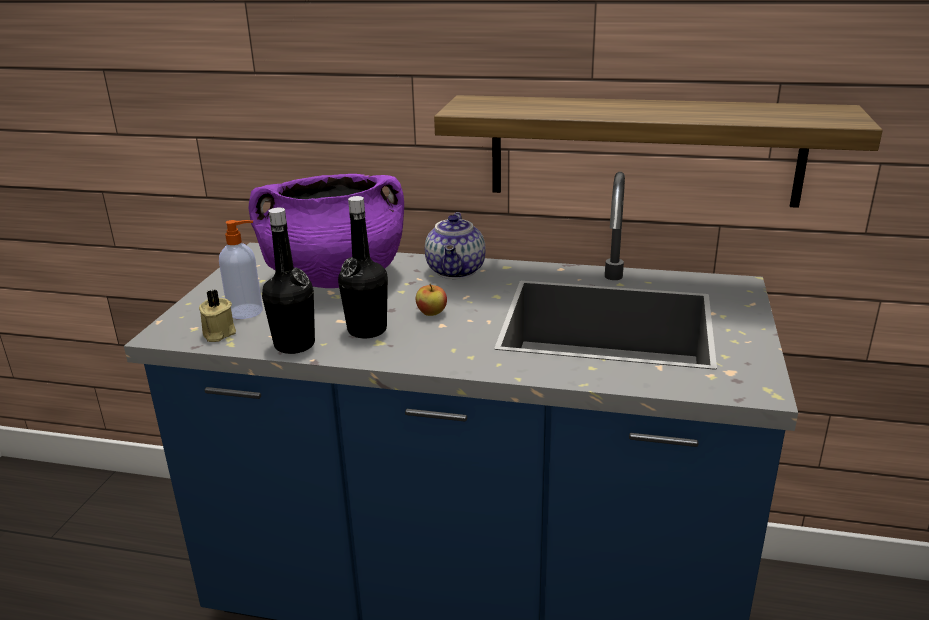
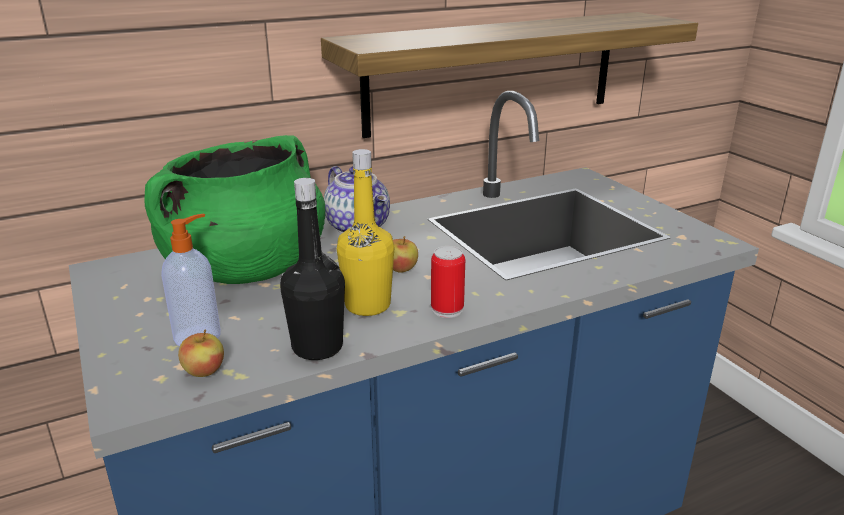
camera: 40 degrees left, 0 degrees up
(218, 333) = (204, 371): beige candle -> apple
(335, 278) = (246, 269): purple cooking pot -> green cooking pot
(367, 330) = (367, 305): black bottle -> yellow bottle
(412, 353) = (447, 309): none -> can

